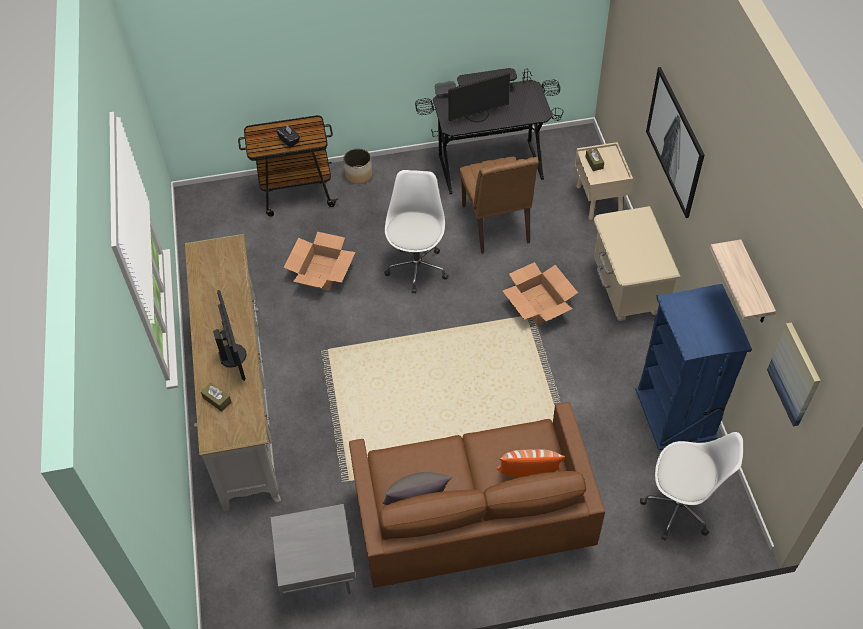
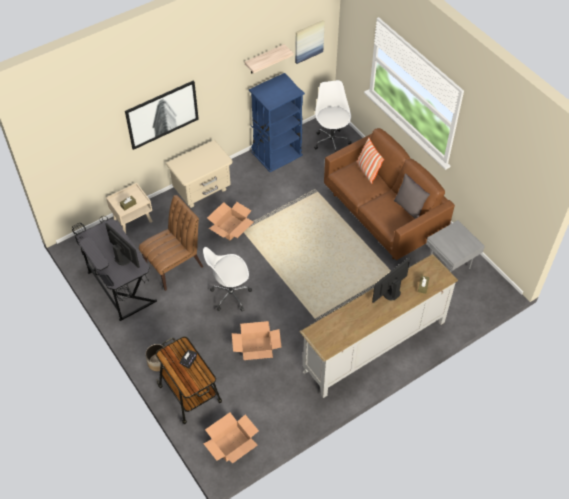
camera: 115 degrees left, 0 degrees up
(211, 211) = (231, 443): none -> cardboard box

